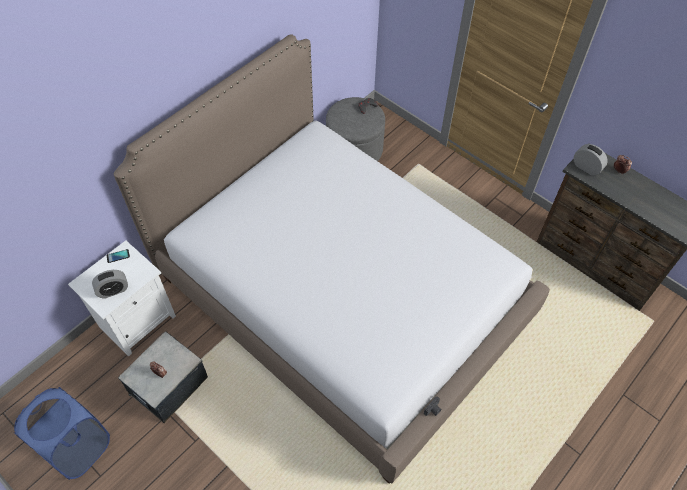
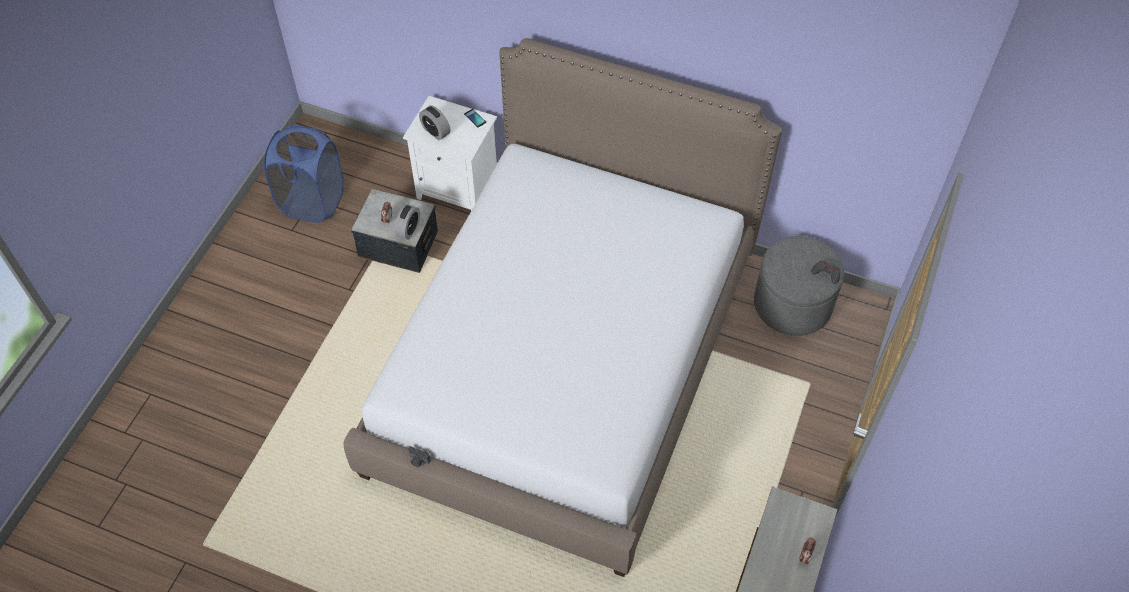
camera: 70 degrees right, 0 degrees up
(586, 167) = (789, 514): alarm clock -> alarm clock (408, 229)

